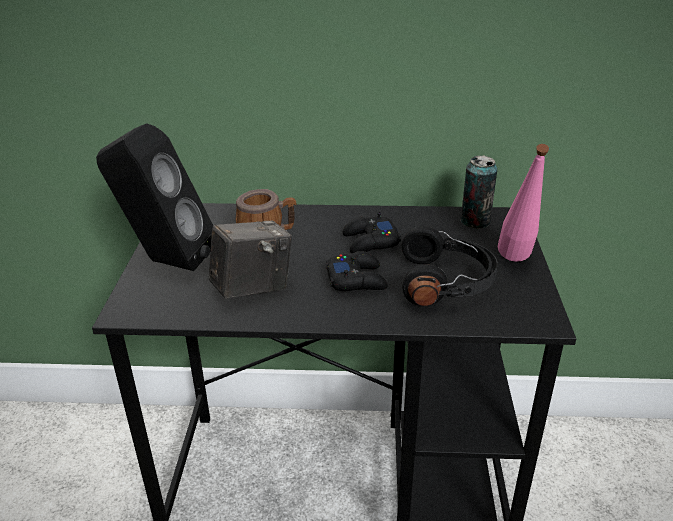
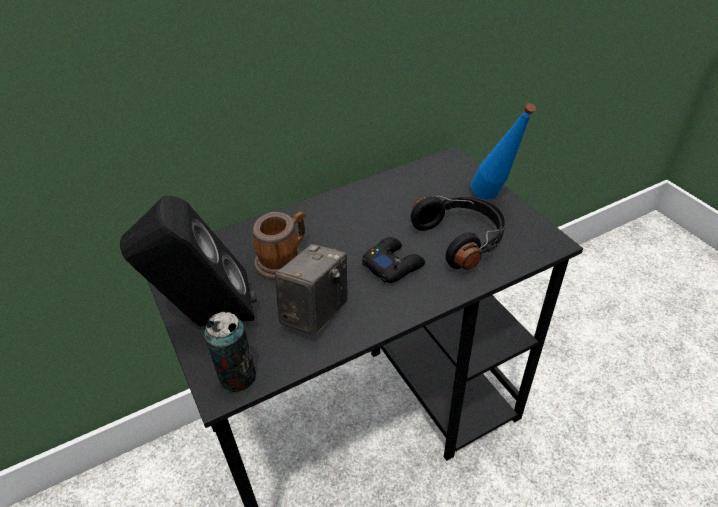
camera: 30 degrees left, 10 degrees up
(370, 242) = (371, 224): black game controller -> none
(475, 221) = (432, 173): can -> can (237, 377)
(516, 264) = (494, 201): pink bottle -> blue bottle

